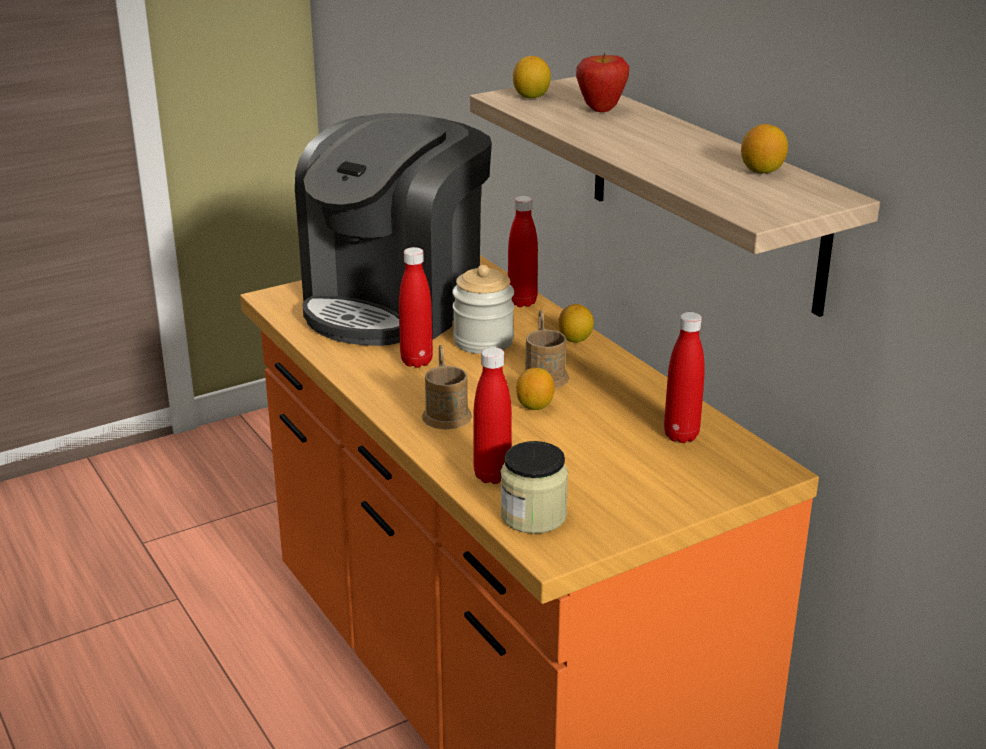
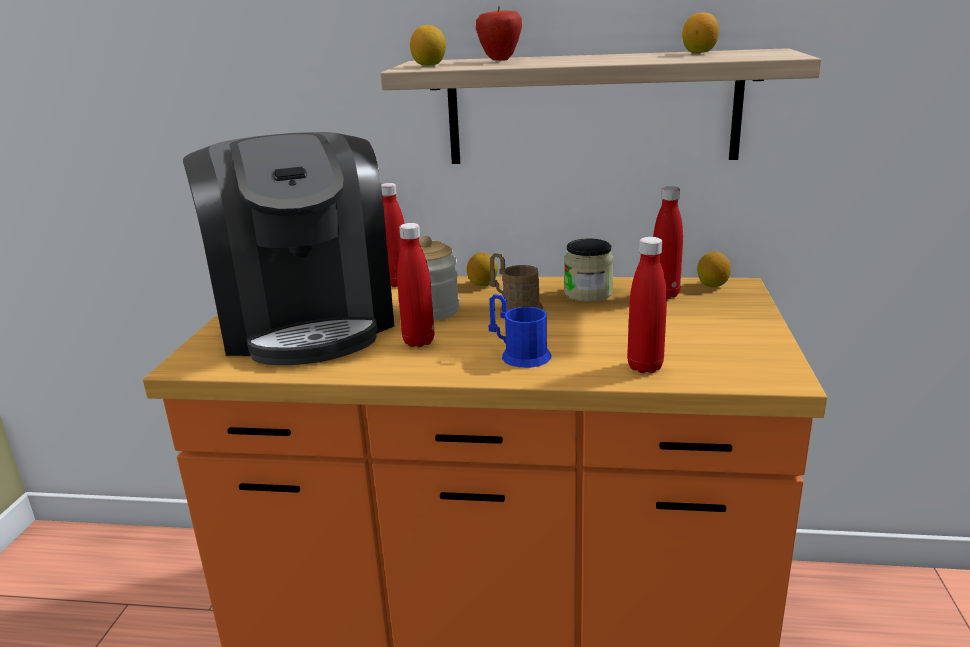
camera: 50 degrees left, 5 degrees down
(445, 412) = (519, 355): brown mug -> blue mug
(533, 516) = (724, 370): jar -> jar (588, 293)
(534, 406) = (558, 323): lemon -> lemon (712, 285)

